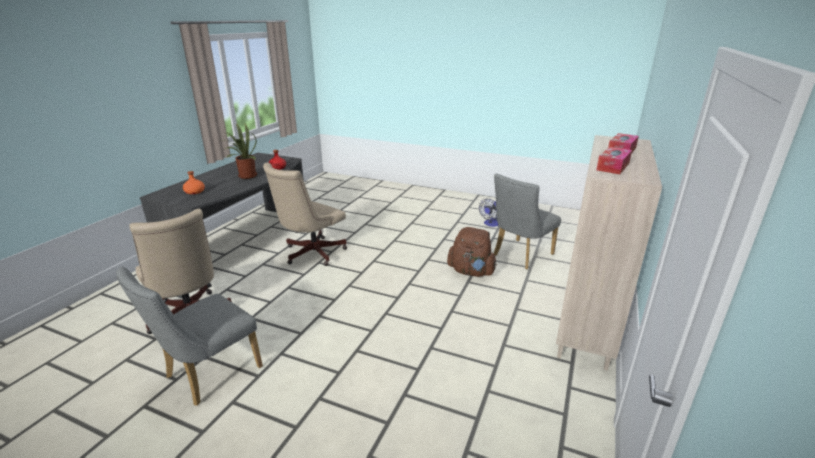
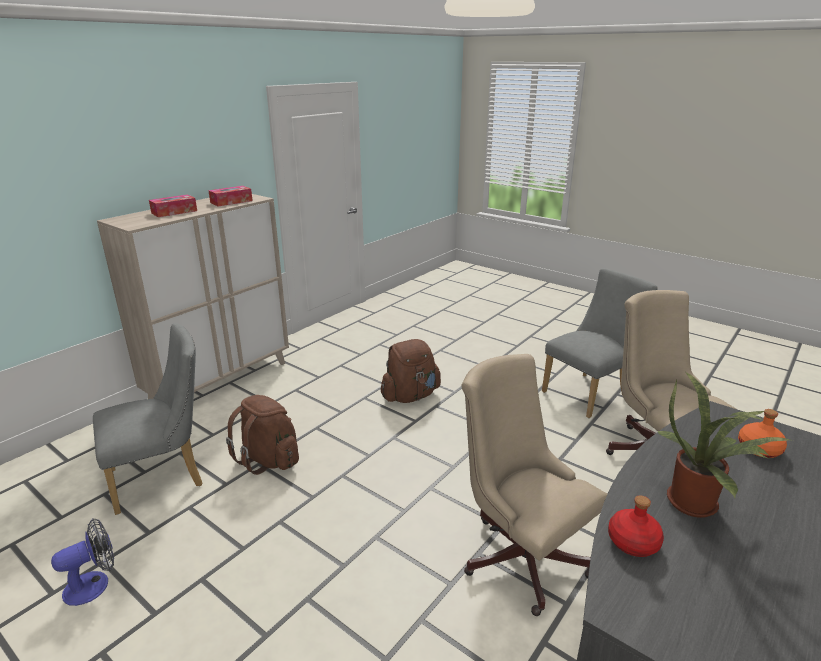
camera: 165 degrees left, 0 degrees up
(310, 254) = (519, 553): beige office chair -> beige office chair turned 90 degrees counterclockwise
(399, 337) = (410, 396): none -> brown backpack

